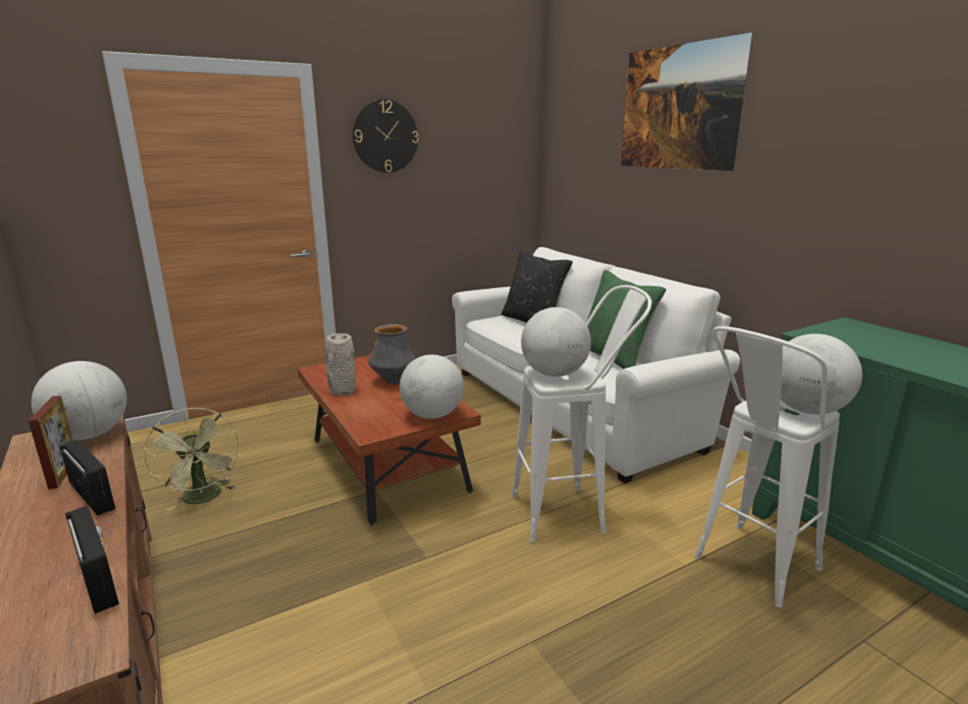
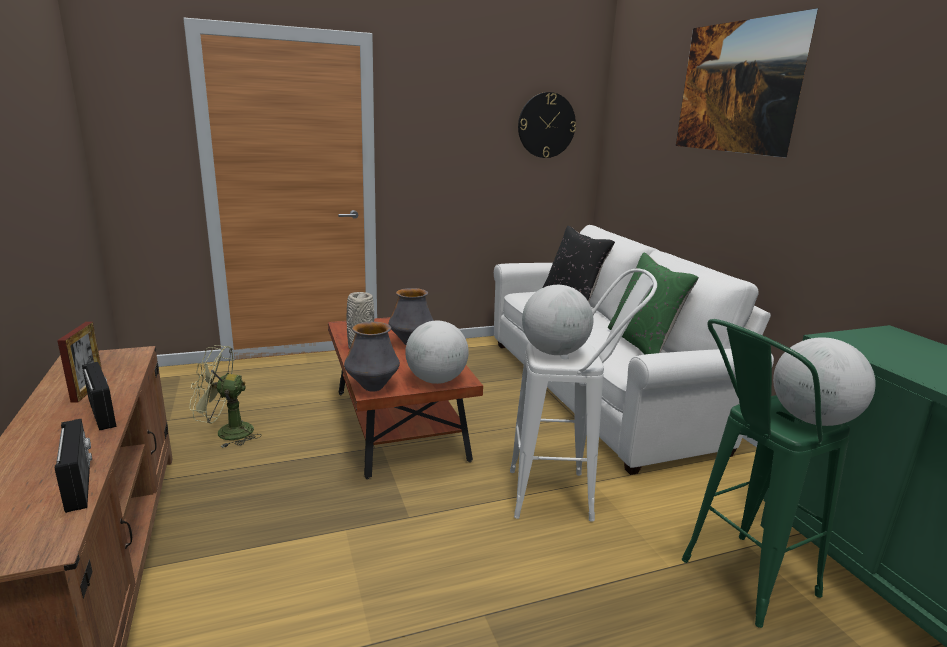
camera: 10 degrees right, 0 degrees up
(90, 435) = (121, 360): globe -> none
(204, 498) = (226, 433): green fan -> green fan turned 105 degrees clockwise
(370, 430) = (372, 387): none -> vase
(385, 136) = (439, 105): wall clock -> wall clock (546, 125)
(747, 571) = (735, 584): white stool -> green stool

